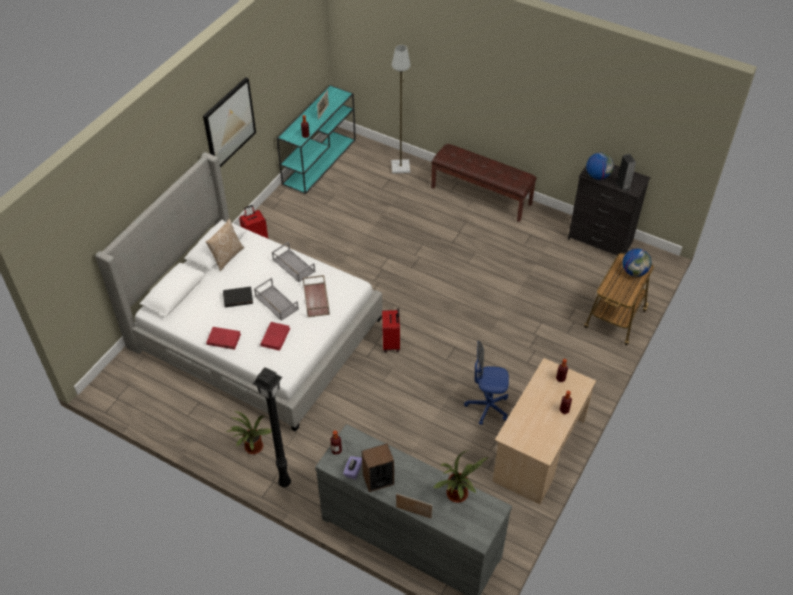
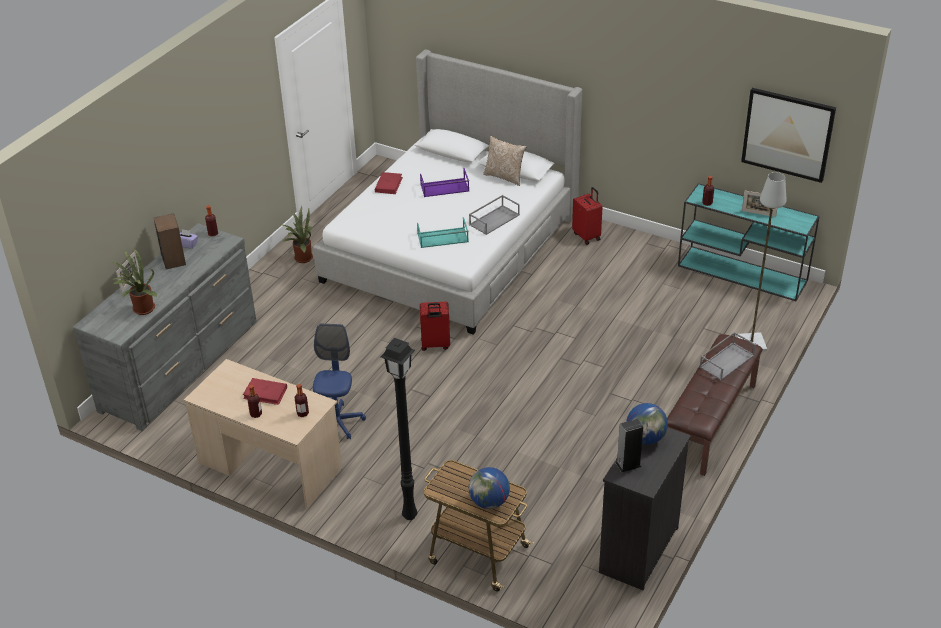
camera: 90 degrees right, 10 degrees down
(229, 124) = (630, 96): picture -> picture (787, 134)
(238, 298) = (444, 188): black book -> purple tray
(275, 337) = (389, 214): red book -> red book (265, 393)
(276, 302) = (438, 212): grey tray -> grey tray (726, 360)
(285, 484) = (258, 280): black floor lamp -> black floor lamp (408, 516)
(317, 300) = (442, 238): brown tray -> turquoise tray

